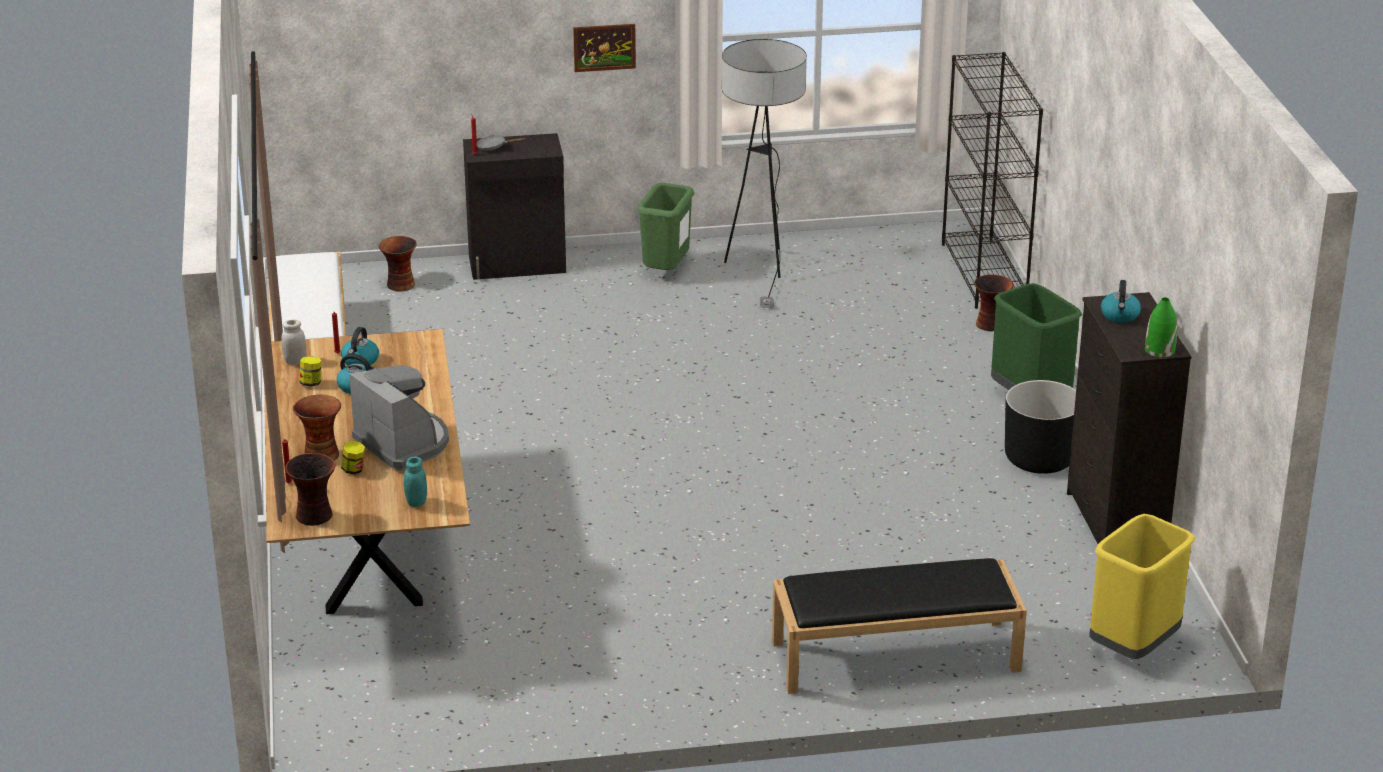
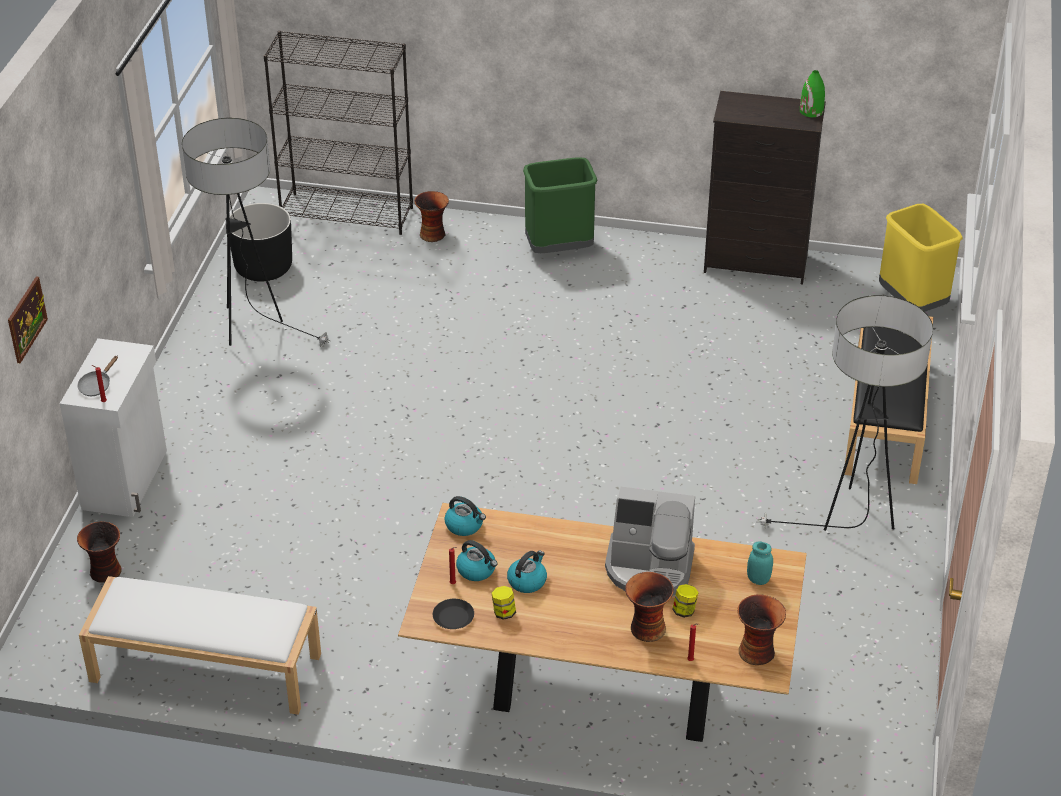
camera: 70 degrees left, 10 degrees up
(295, 361) = (453, 617): white jar -> black plate
(404, 443) = (649, 568): coffee machine -> coffee machine turned 150 degrees counterclockwise
(518, 265) = (127, 479): black cabinet -> white cabinet
(604, 47) = (99, 230): picture -> picture (26, 319)
(666, 273) = (214, 386): green trash can -> none
(697, 656) = (850, 520): none -> floor lamp
(1039, 459) = (648, 270): black planter -> black planter (263, 267)
(1120, 315) = (751, 112): kettle -> kettle (465, 525)

